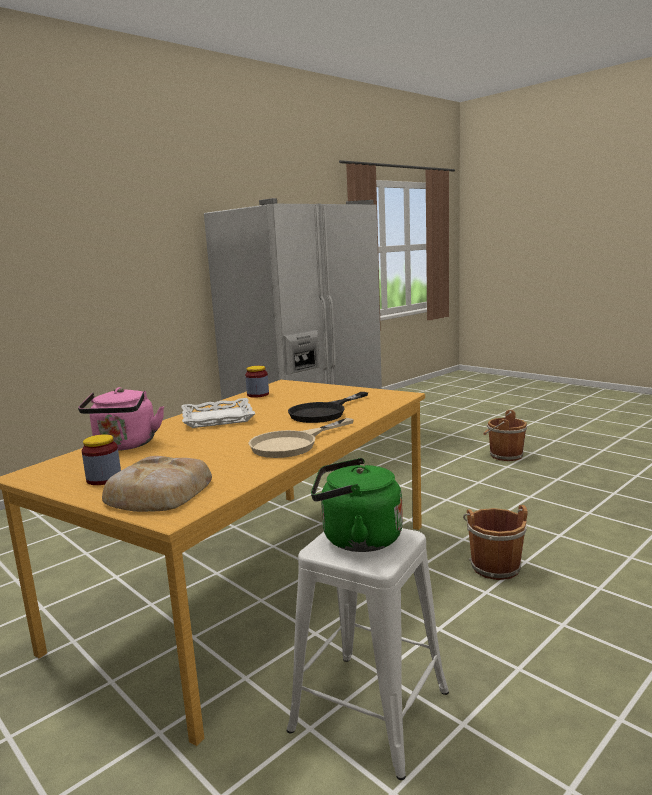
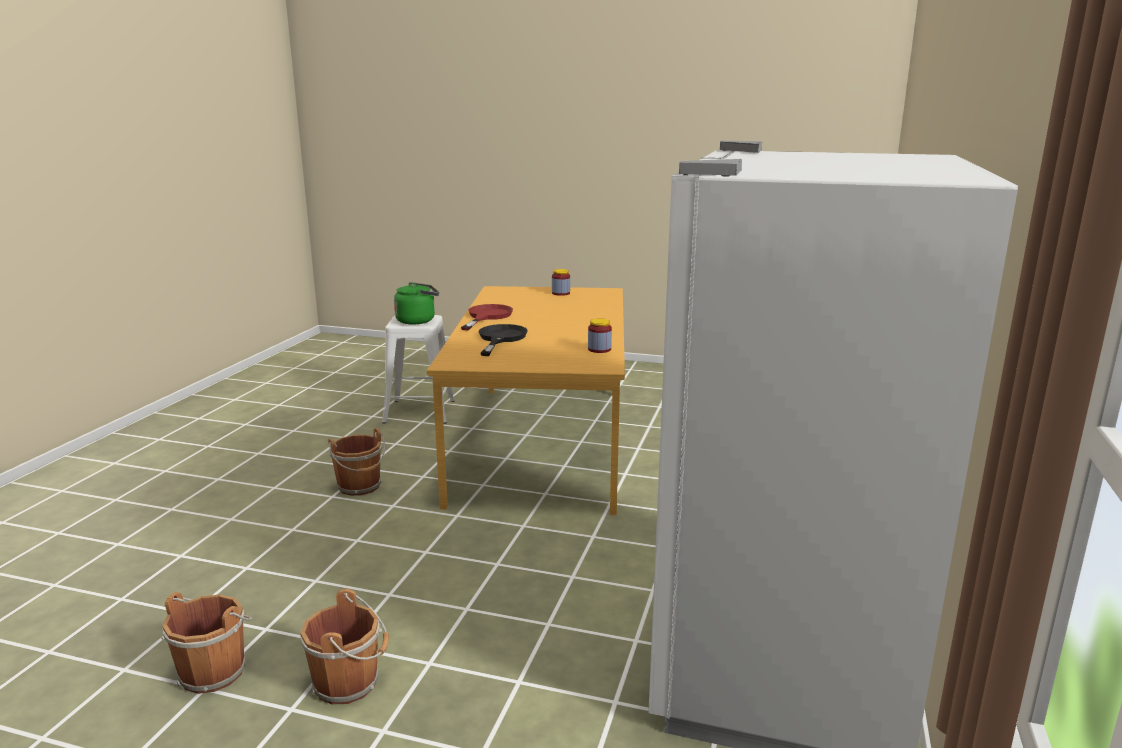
camera: 150 degrees right, 5 degrees up
(125, 446) = (596, 305): pink kettle -> none
(157, 493) = (518, 292): bread -> none
(218, 418) = (581, 326): white tray -> none
(293, 444) = (487, 316): beige frying pan -> red frying pan
(580, 468) = (214, 670): none -> brown bucket

